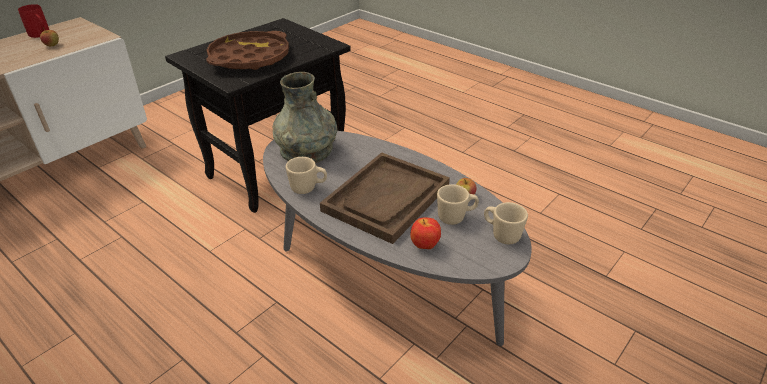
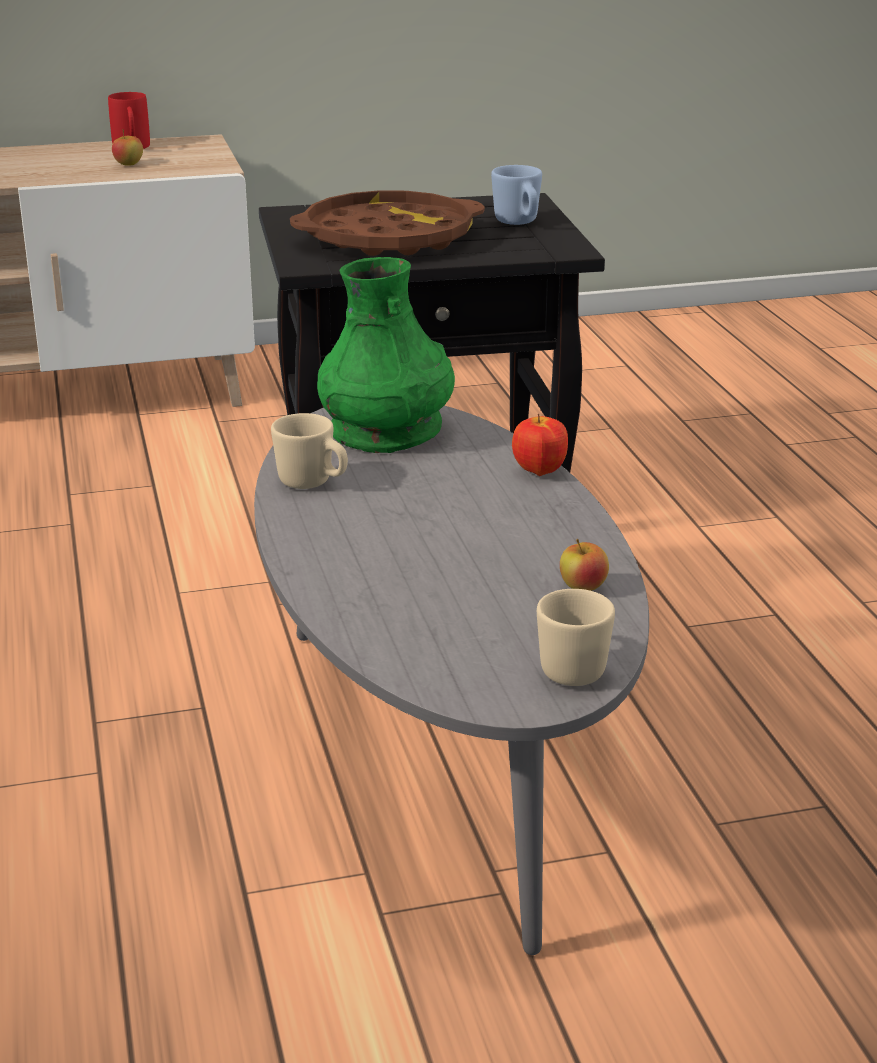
camera: 35 degrees right, 10 degrees down
(294, 36) = (519, 223): none -> blue mug
(306, 150) = (386, 430): grey vase -> green vase
(386, 198) = (428, 541): brown tray -> none
(424, 246) = (398, 628): apple -> apple (538, 472)
(456, 217) = (517, 611): beige mug -> none

